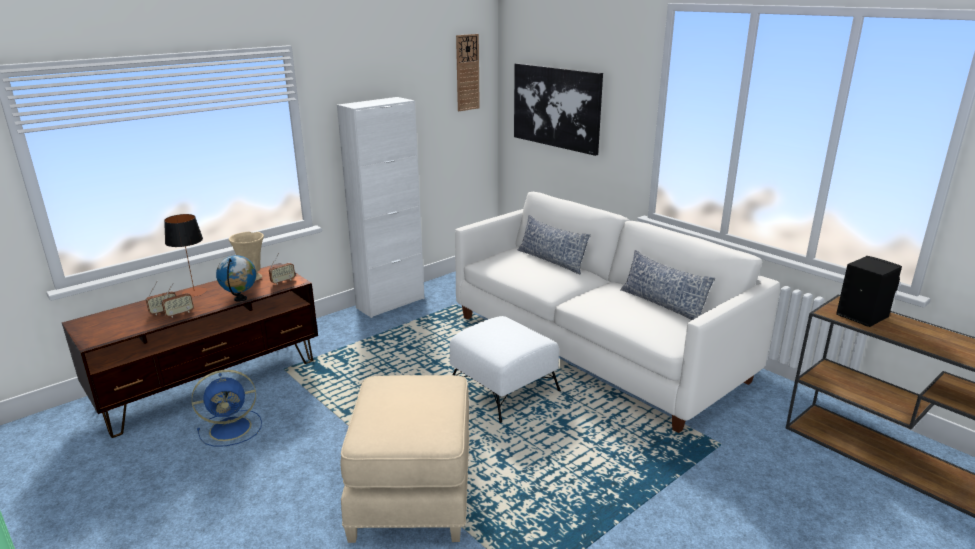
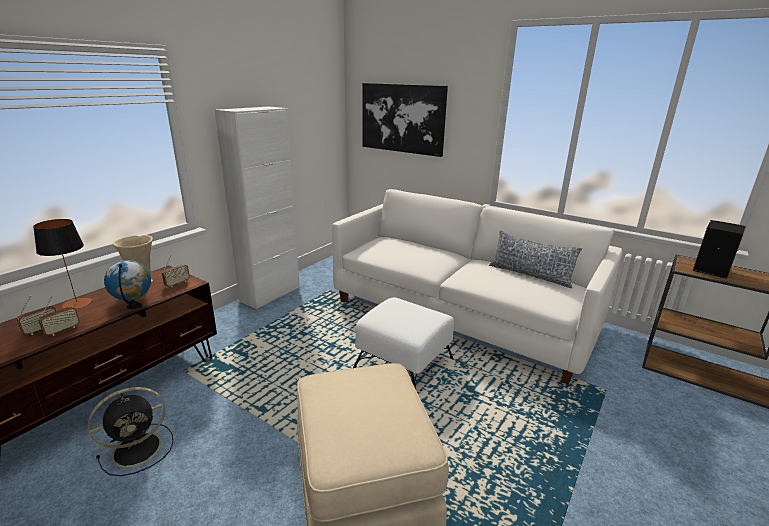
camera: 15 degrees left, 0 degrees up
(232, 428) = (139, 448): blue fan -> black fan
(467, 72) = (322, 90): wall clock -> none
(551, 260) = (417, 245): pillow -> none

